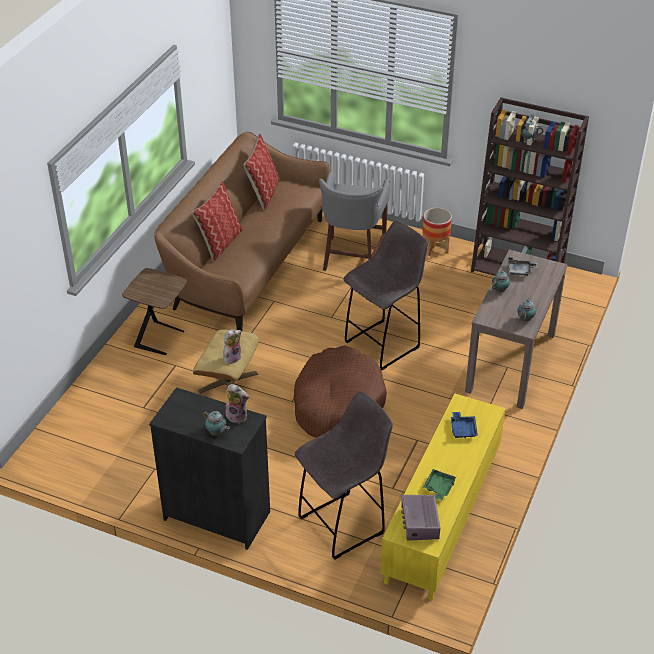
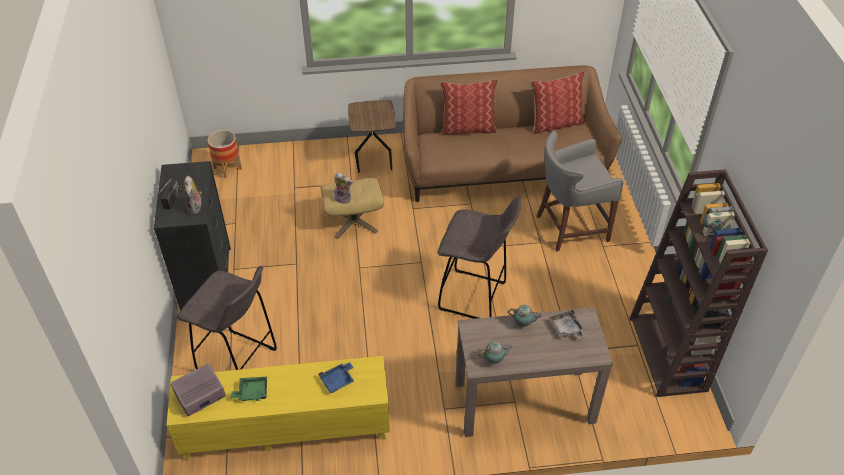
camera: 60 degrees right, 5 degrees up
(217, 433) = (170, 204): teapot -> radio
(338, 404) = (376, 298): brown dog bed -> none
(435, 248) = (638, 278): planter -> planter (227, 168)

